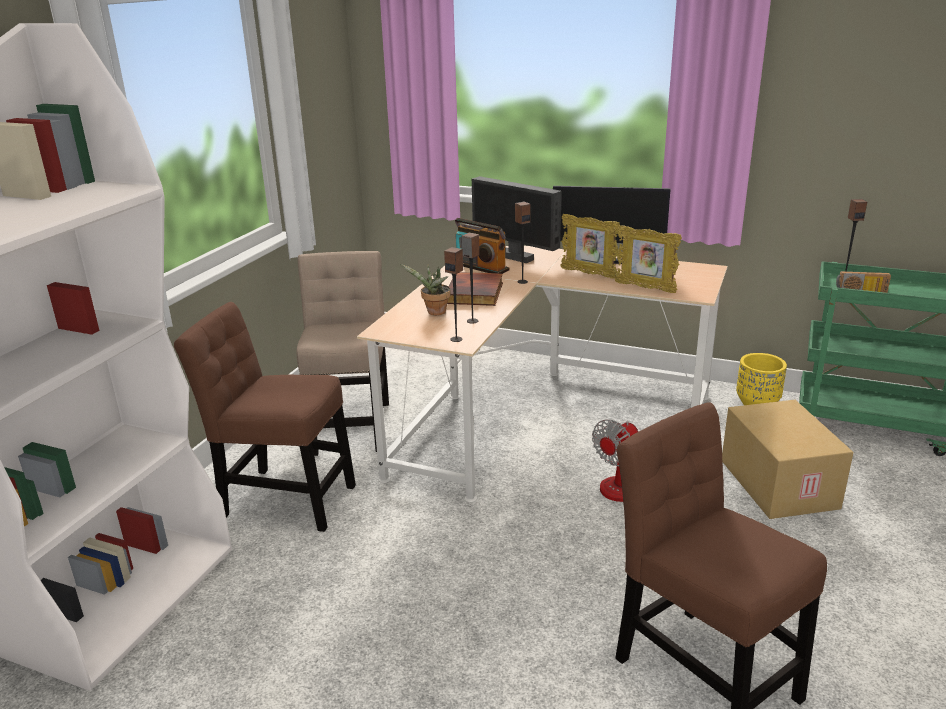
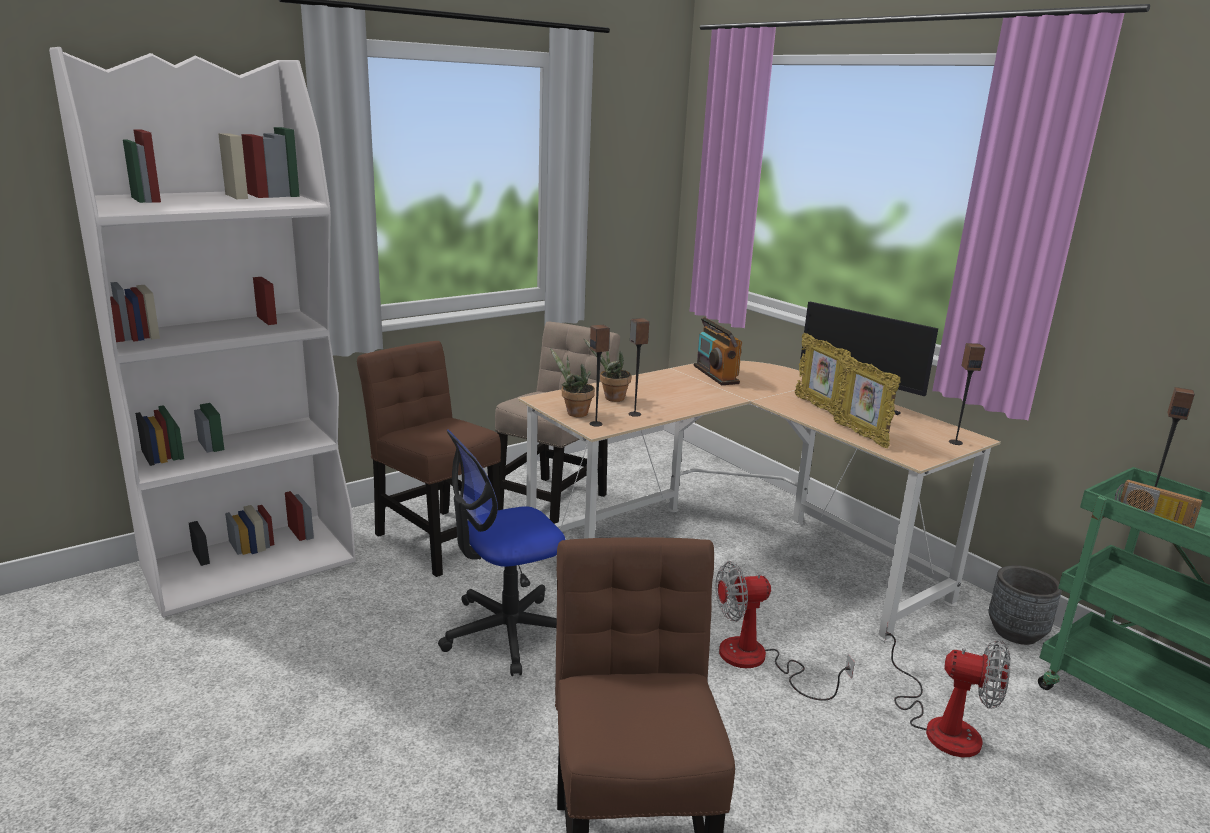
camera: 30 degrees right, 5 degrees down
(425, 335) = (574, 413): none -> potted plant
(437, 551) = (506, 632): none -> office chair
(476, 293) = (675, 393): book -> none
(516, 257) = (764, 375): monitor -> none
(522, 281) = (736, 396): speaker -> speaker (955, 442)
(757, 403) = (1015, 632): yellow planter -> grey planter
(776, 483) = (940, 724): cardboard box -> fan

